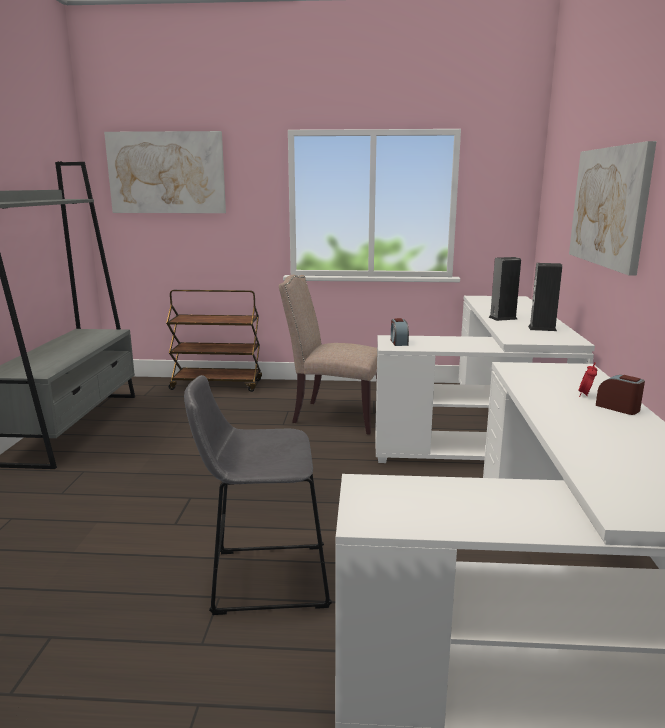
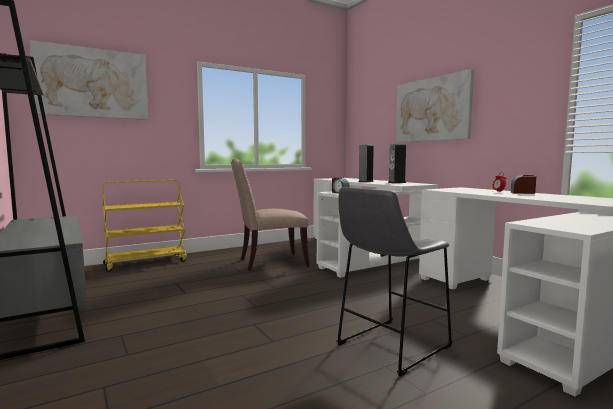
camera: 35 degrees left, 10 degrees down
(217, 385) = (146, 262): brown cart -> yellow cart

